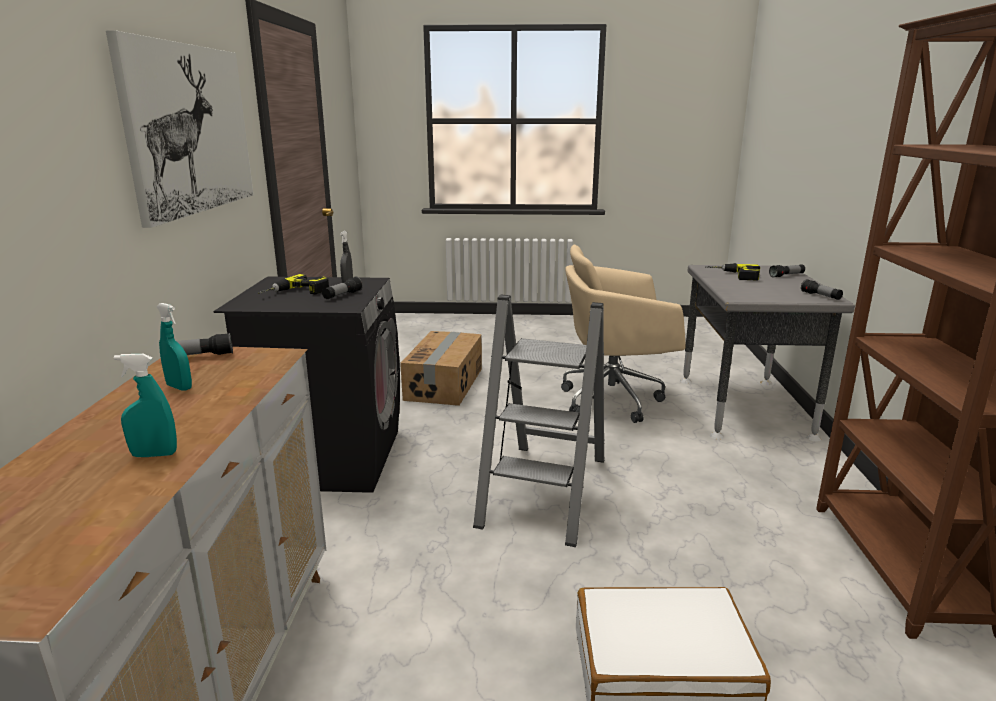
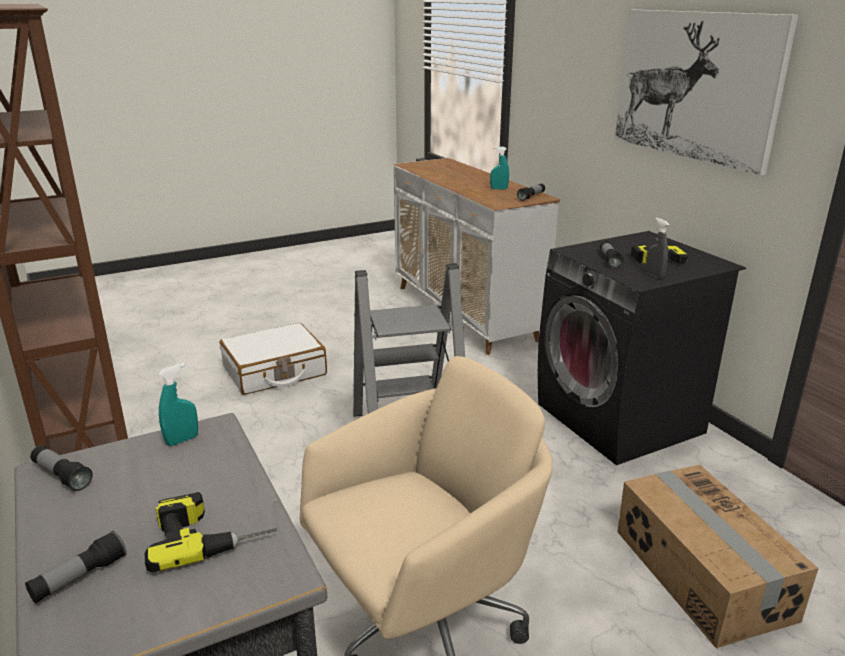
camera: 150 degrees right, 5 degrees up
(154, 454) = (448, 178): turquoise spray bottle -> turquoise spray bottle (182, 440)

